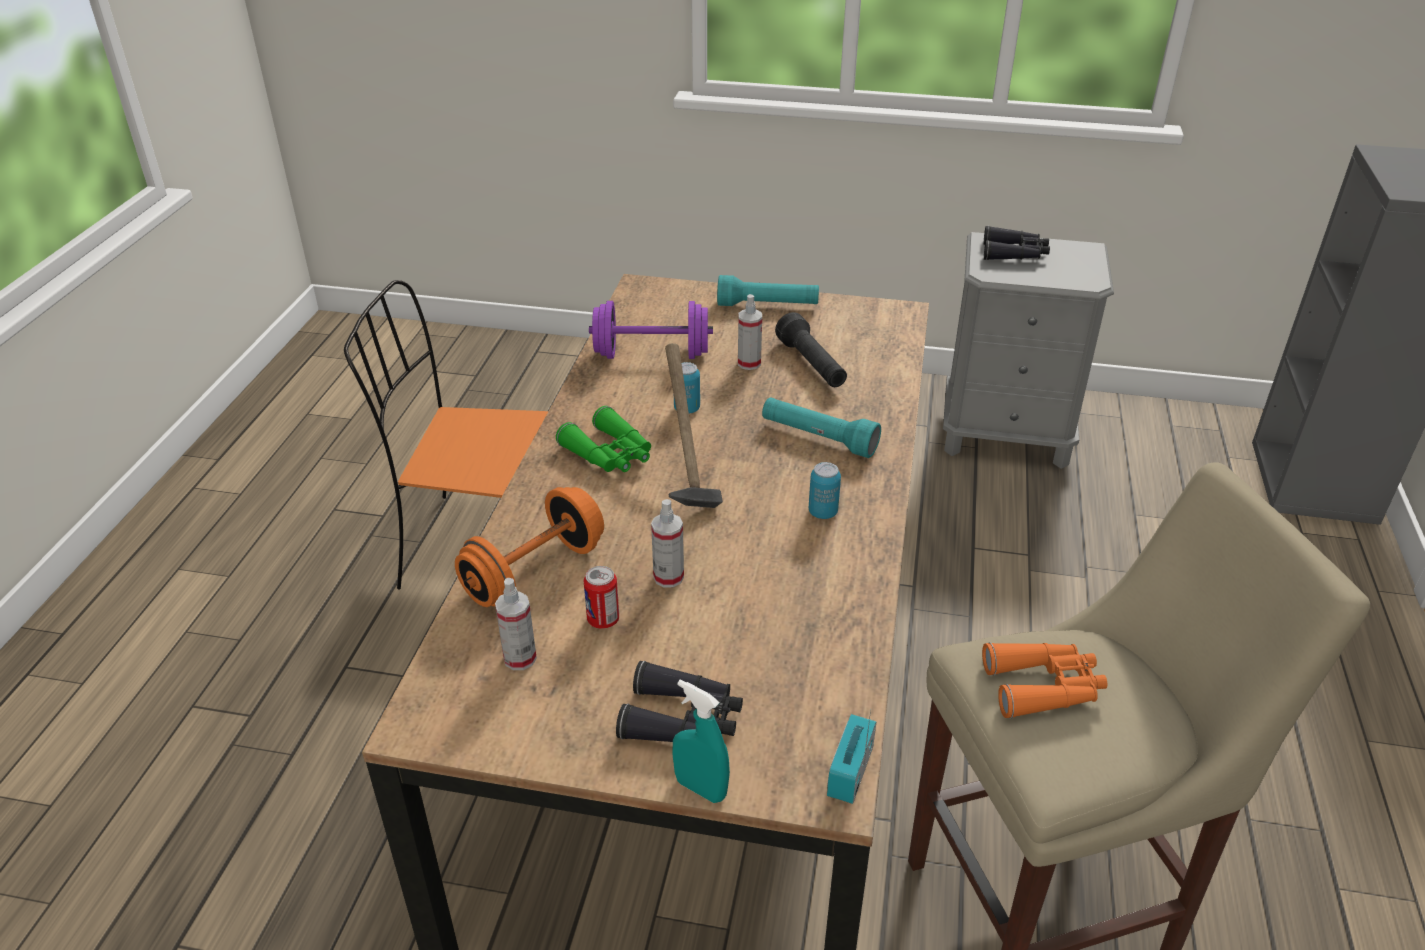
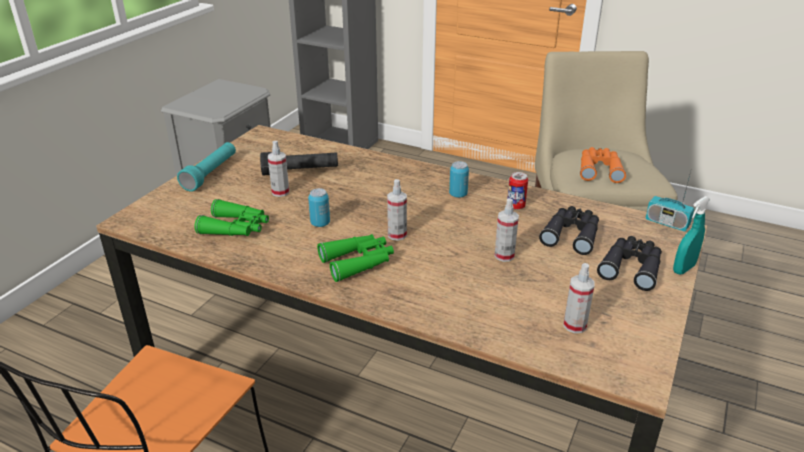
camera: 75 degrees left, 5 degrees down
(534, 572) = (485, 311): orange dumbbell -> none
(603, 620) = (541, 286): can -> can (515, 206)
(652, 354) = (236, 228): purple dumbbell -> green binoculars
(684, 473) = (397, 235): hammer -> spray bottle
(818, 438) = (383, 183): turquoise flashlight -> none
(1015, 253) = (203, 101): black binoculars -> black binoculars (571, 235)

